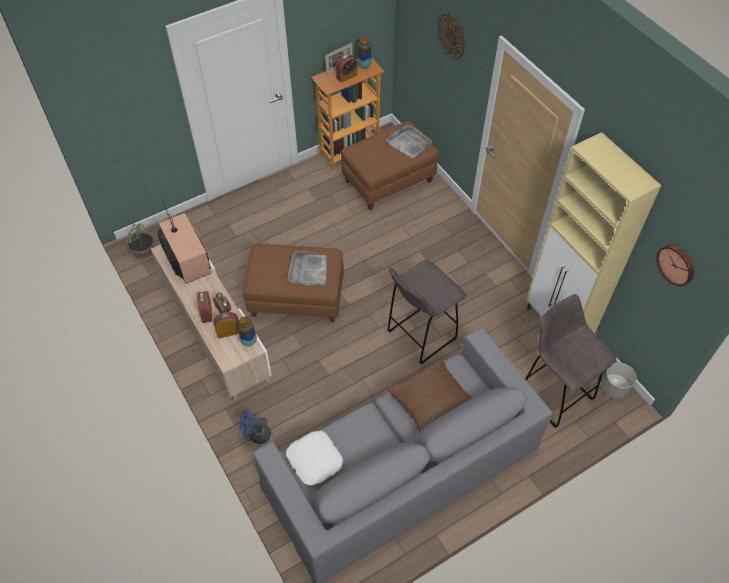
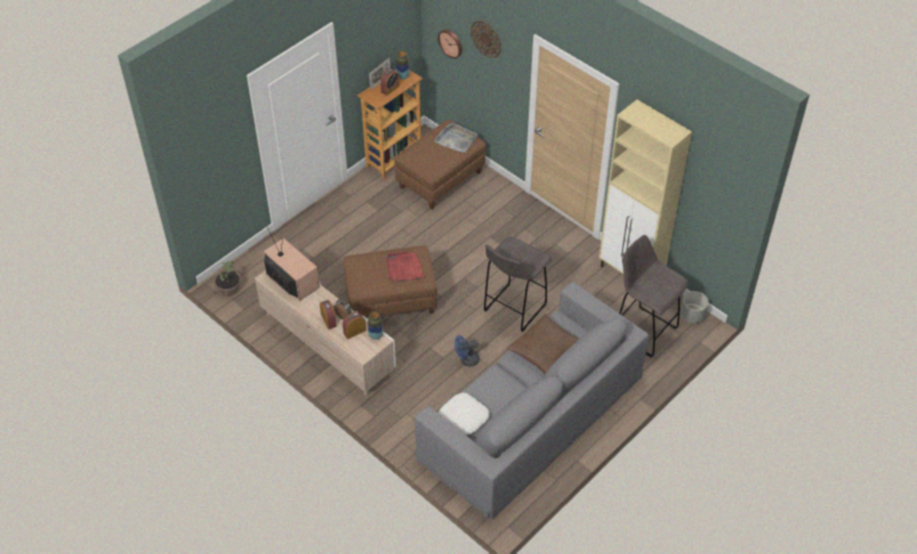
camera: 15 degrees left, 5 degrees down
(256, 434) = (396, 419): blue fan -> blue fan (466, 360)
(308, 270) = (403, 268): grey tray -> red tray
(676, 264) = (717, 191): wall clock -> wall clock (451, 43)

